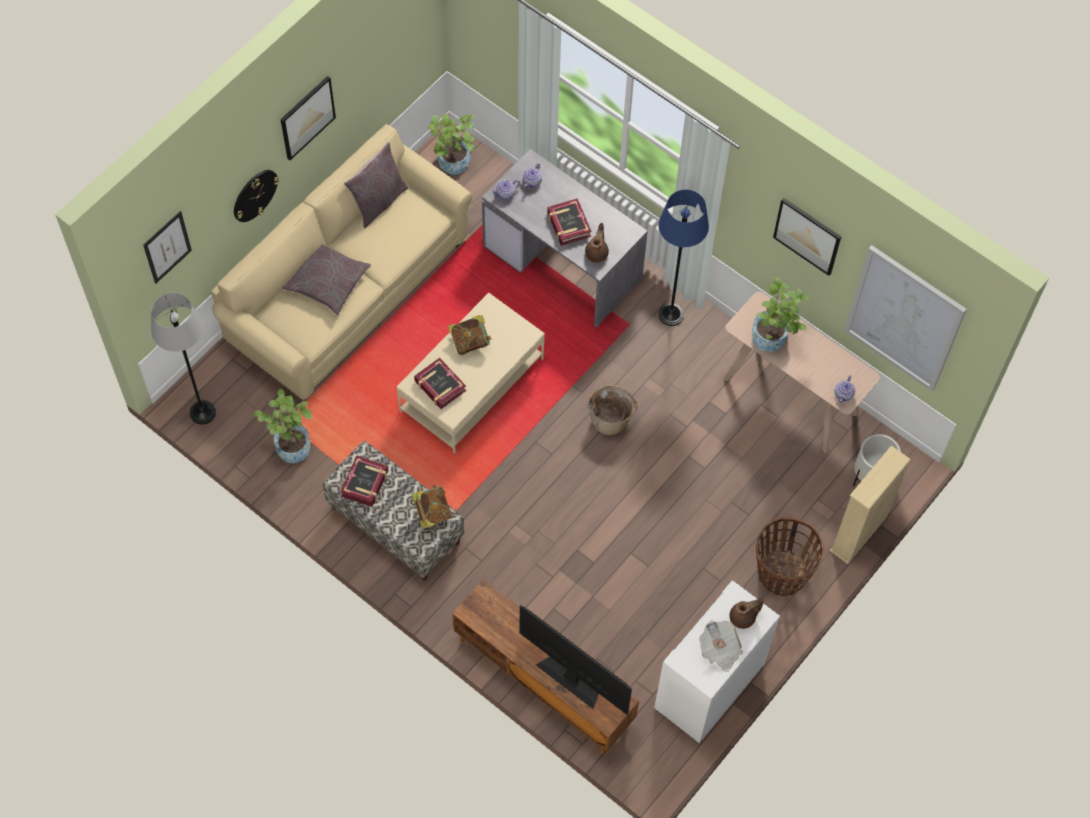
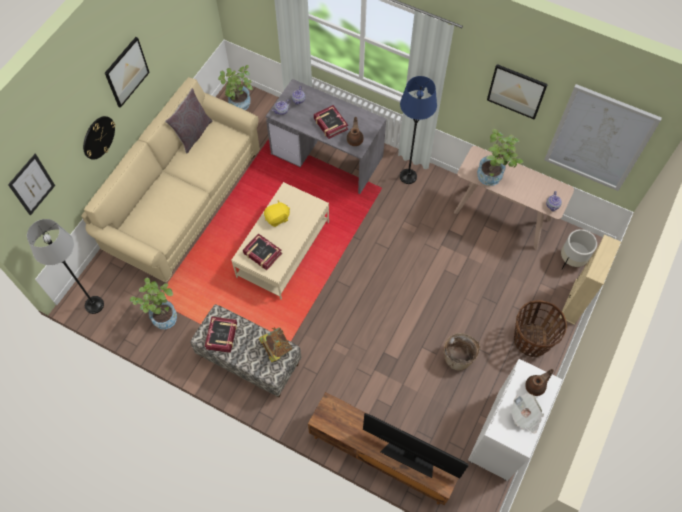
camera: 10 degrees left, 0 degrees up
(327, 281) = (166, 194): grey pillow -> none
(470, 341) = (277, 218): book -> yellow plush toy
(611, 419) = (385, 254): basket -> basket (458, 357)

